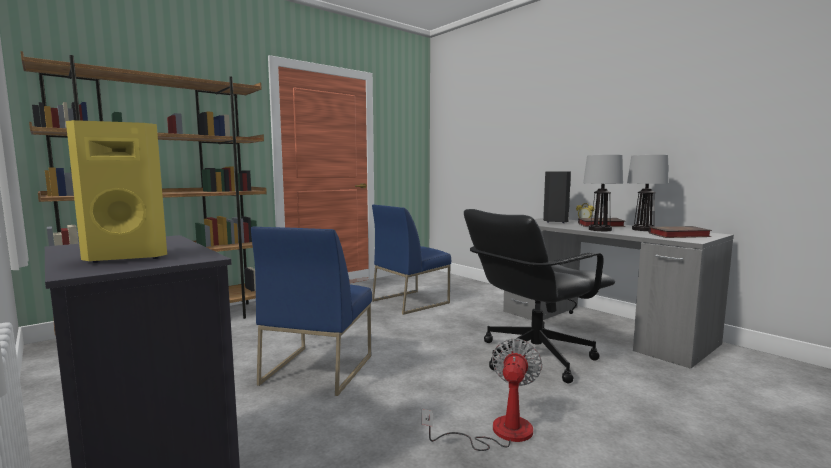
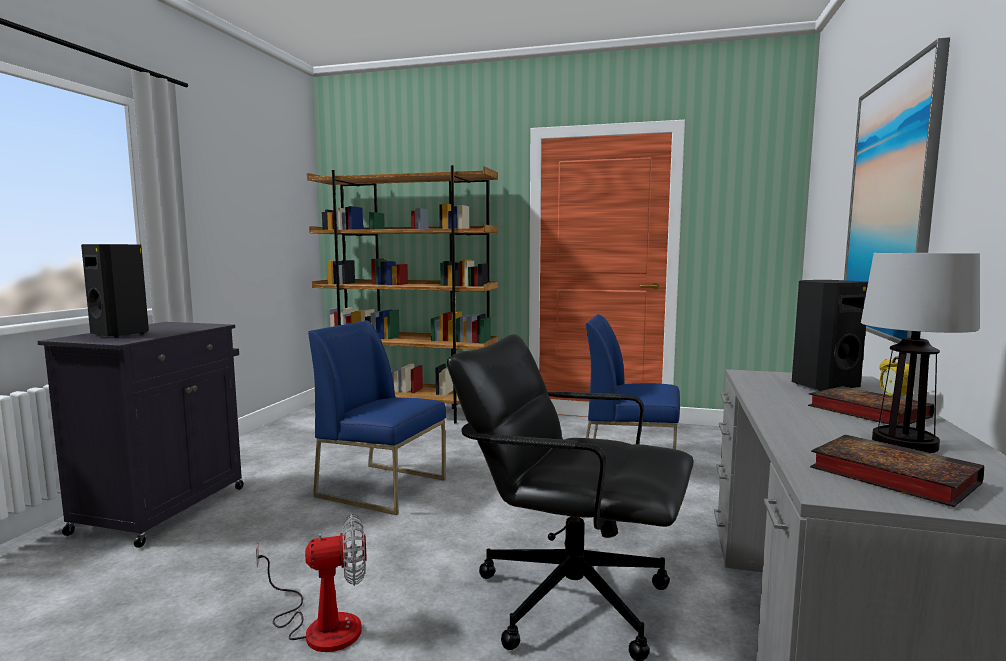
camera: 55 degrees right, 0 degrees up
(130, 256) = (122, 334): yellow speaker -> black speaker
(317, 369) = (383, 487): blue chair -> blue chair turned 45 degrees clockwise
(539, 138) = (889, 206): none -> picture
(599, 229) = (791, 416): table lamp -> none

